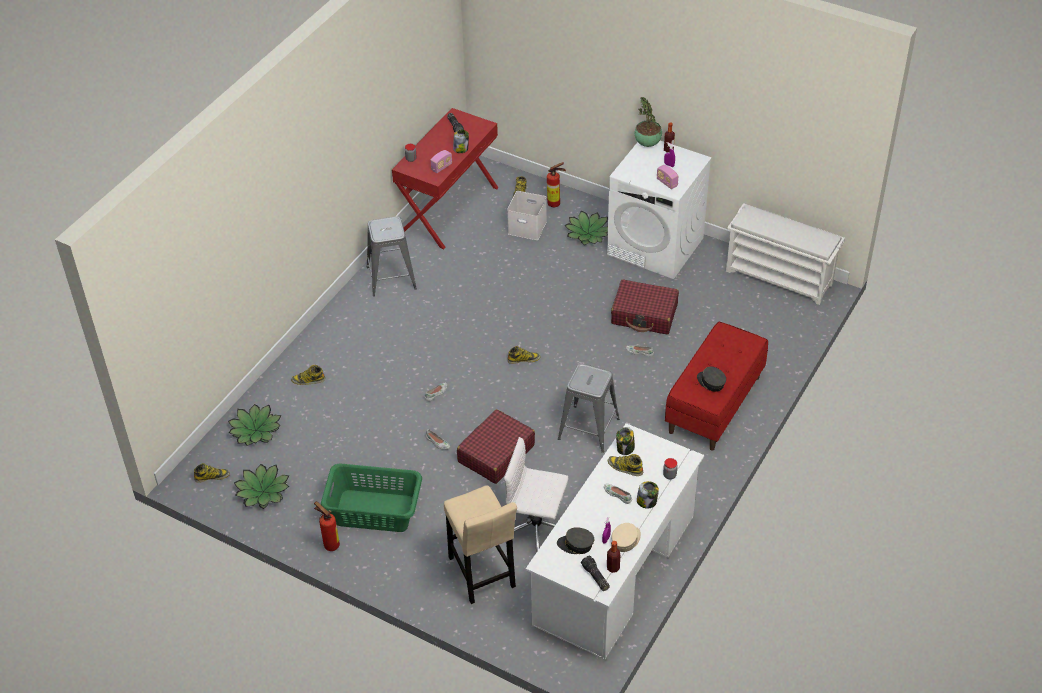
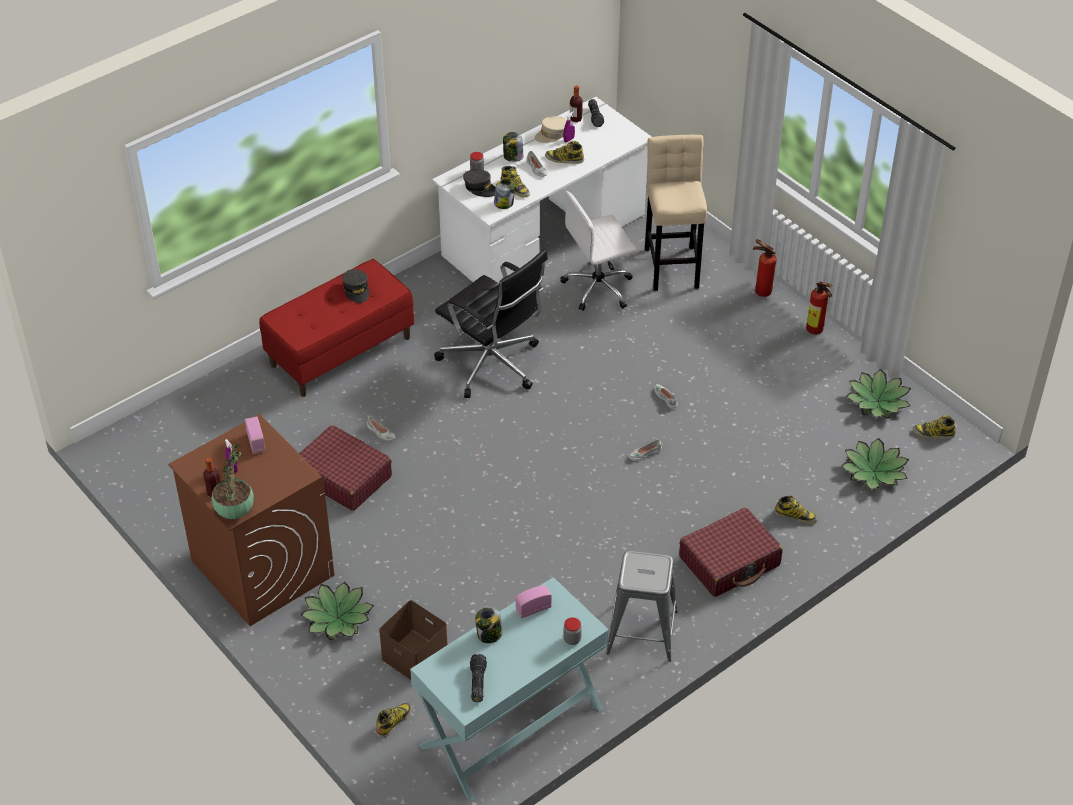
camera: 160 degrees left, 0 degrees up
(374, 510) = (760, 350): green laundry basket -> none
(449, 209) = (512, 727): red console table -> turquoise console table
(496, 454) = (606, 369): red suitcase -> red suitcase (729, 561)
(523, 359) = (521, 464): boot -> boot (564, 159)
(528, 227) = (413, 656): white storage box -> brown storage box
(537, 530) = (599, 287): white office chair -> white office chair turned 120 degrees clockwise
(556, 204) = (351, 684): fire extinguisher -> fire extinguisher (760, 291)
(576, 545) = (599, 142): grey cap -> grey cap (480, 188)
(588, 429) = (492, 365): grey stool -> black office chair
(656, 246) = (262, 567): white washing machine -> brown washing machine
(780, 277) = (144, 474): white shoe rack -> none

